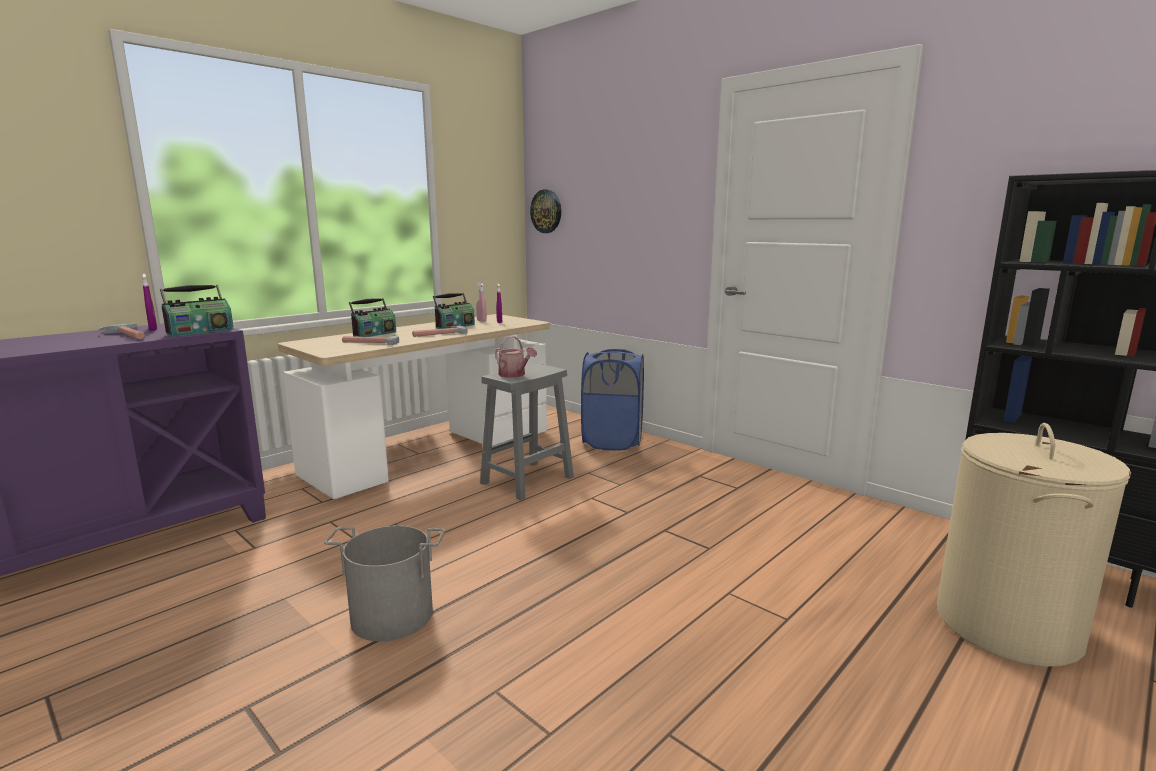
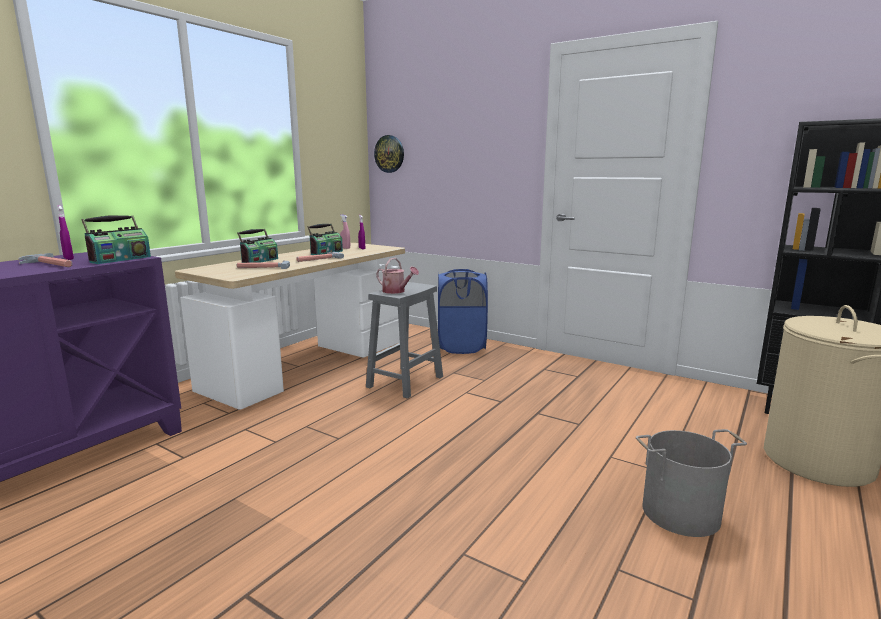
camera: 10 degrees left, 0 degrees up
(392, 616) = (342, 503): grey bucket -> grey bucket (681, 513)

